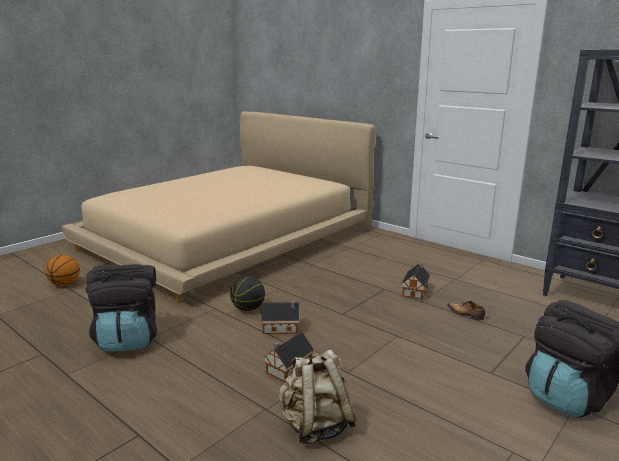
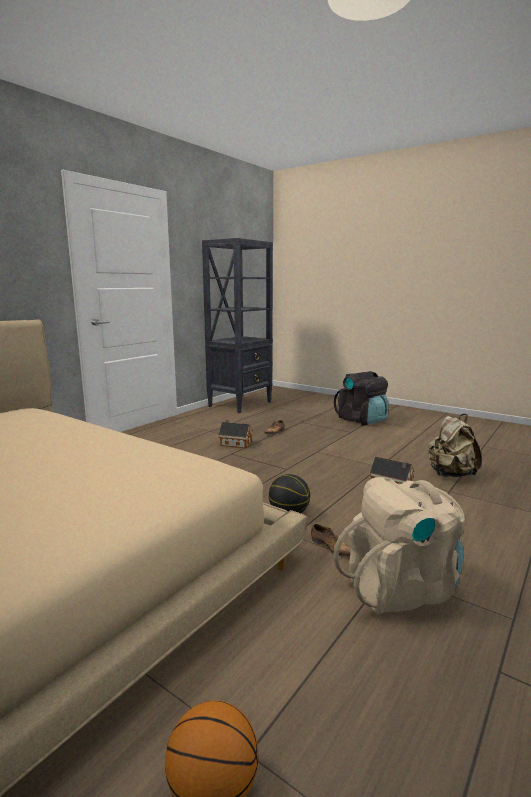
camera: 95 degrees left, 5 degrees down
(128, 338) = (401, 588): black backpack -> beige backpack
(191, 320) = (331, 547): none -> shoe
(282, 328) = (324, 493): toy house -> none

